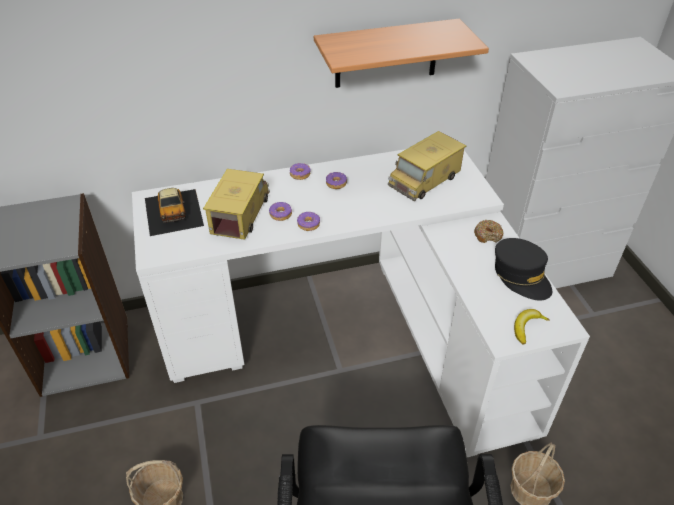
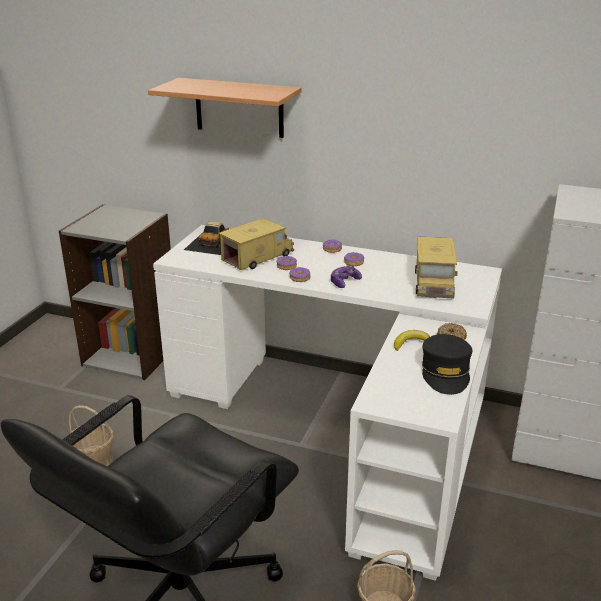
camera: 35 degrees right, 15 degrees down
(352, 212) = (344, 282): none -> game controller
(386, 54) = (430, 156): shelf -> shelf (239, 108)
(425, 180) = (433, 283): toy truck -> toy truck turned 75 degrees counterclockwise
(527, 327) = (404, 404): banana -> banana (412, 344)

